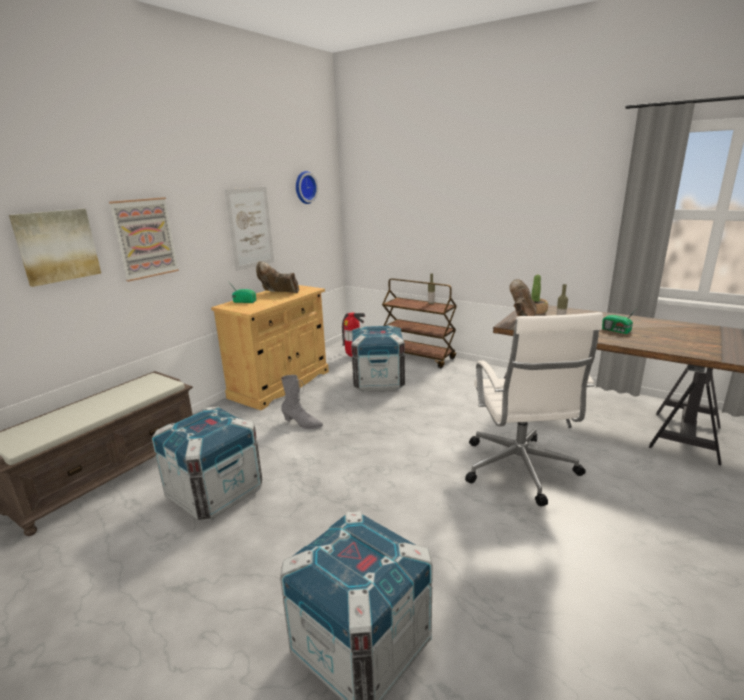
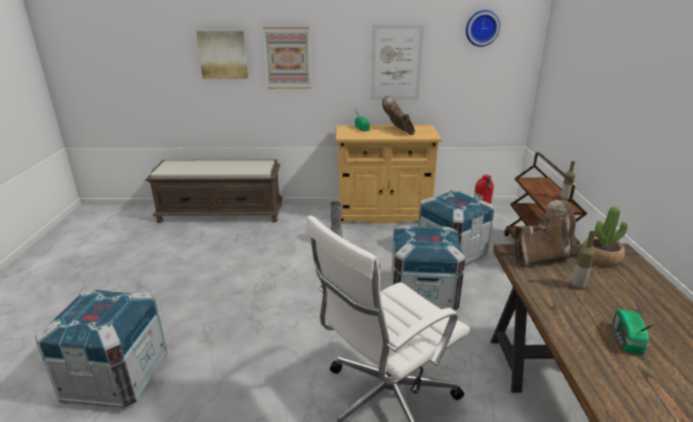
camera: 55 degrees right, 5 degrees up
(215, 493) = (227, 255): crate -> crate (423, 296)

